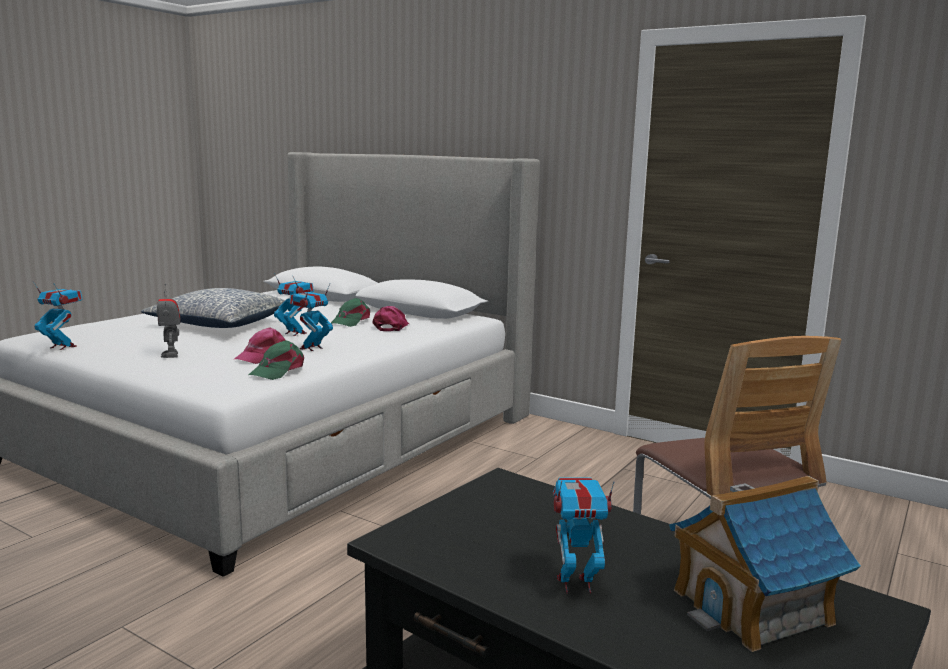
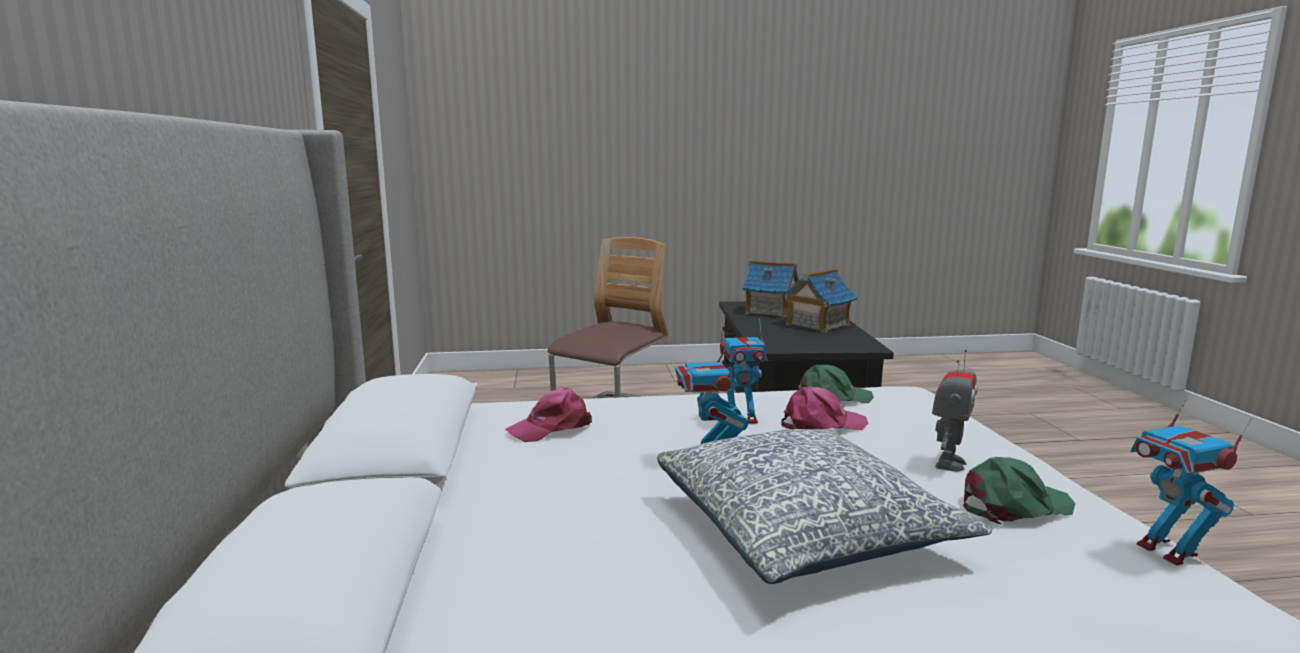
camera: 130 degrees left, 0 degrees up
(351, 321) = (563, 462): green cap -> green cap (1014, 506)
(575, 584) = (817, 324): toy robot -> toy house

